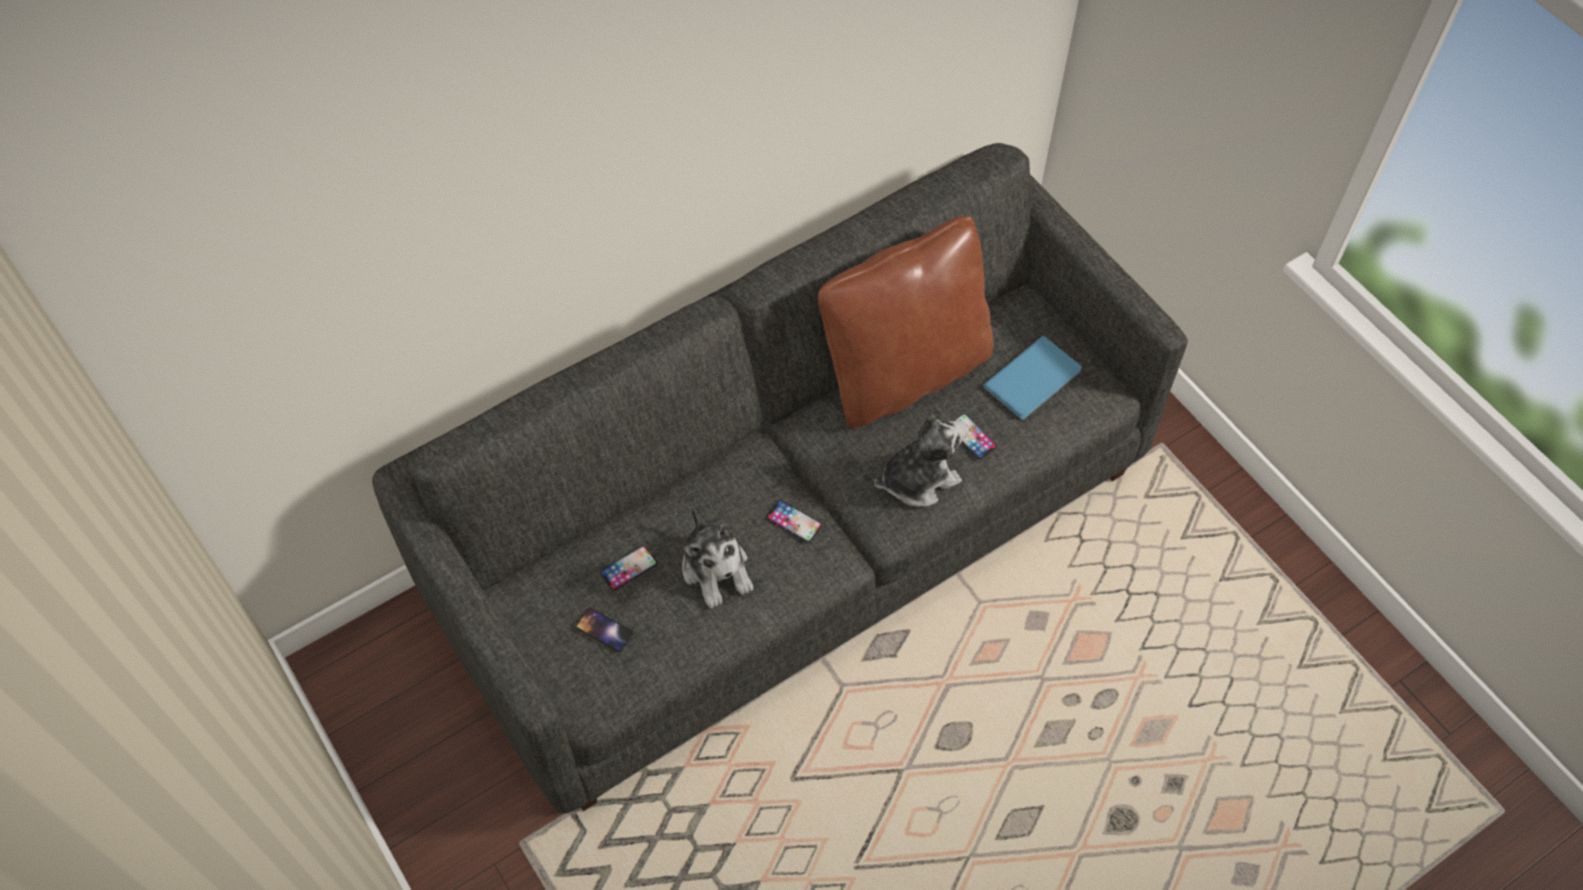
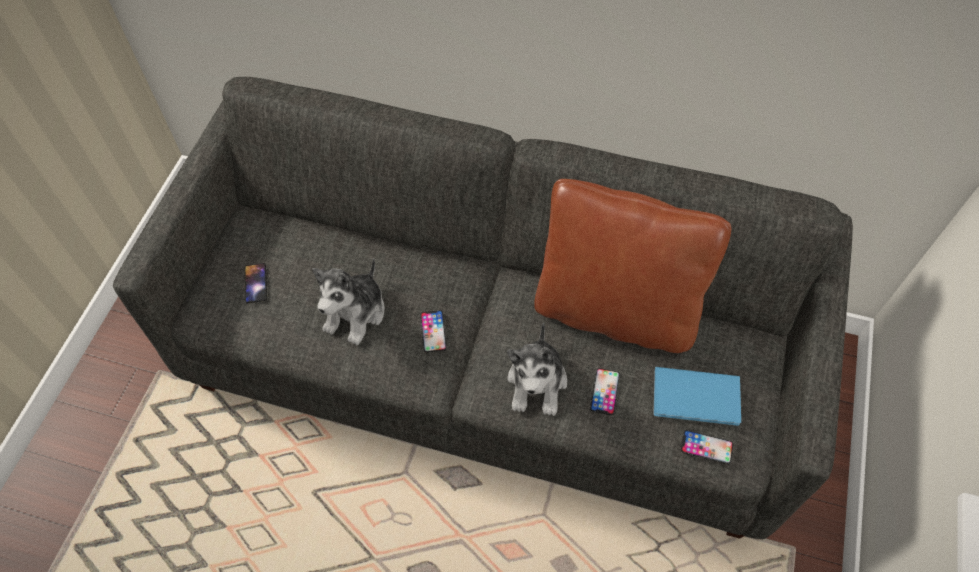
camera: 50 degrees right, 0 degrees up
(628, 568) = (312, 263): phone -> phone (706, 447)
(918, 479) = (537, 383): plush toy -> plush toy turned 75 degrees clockwise

